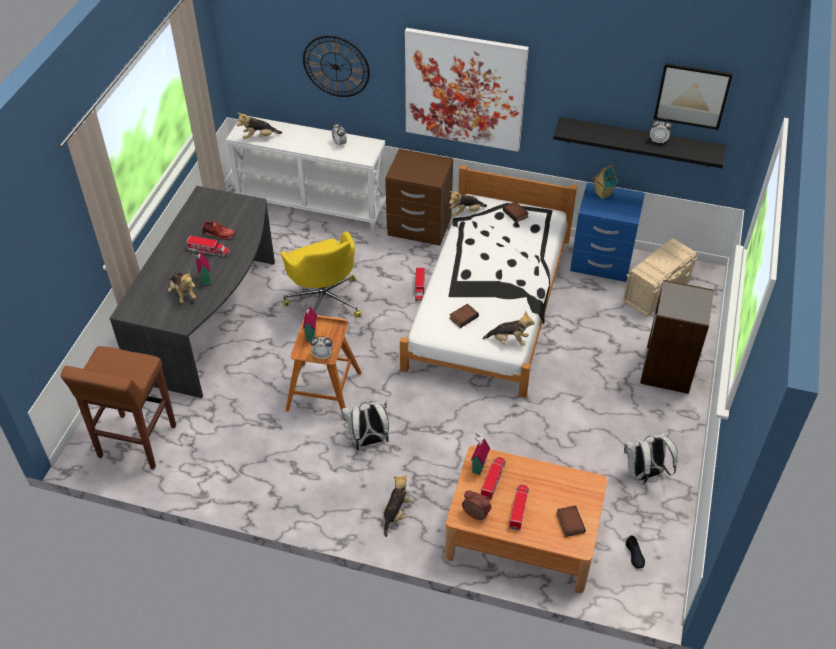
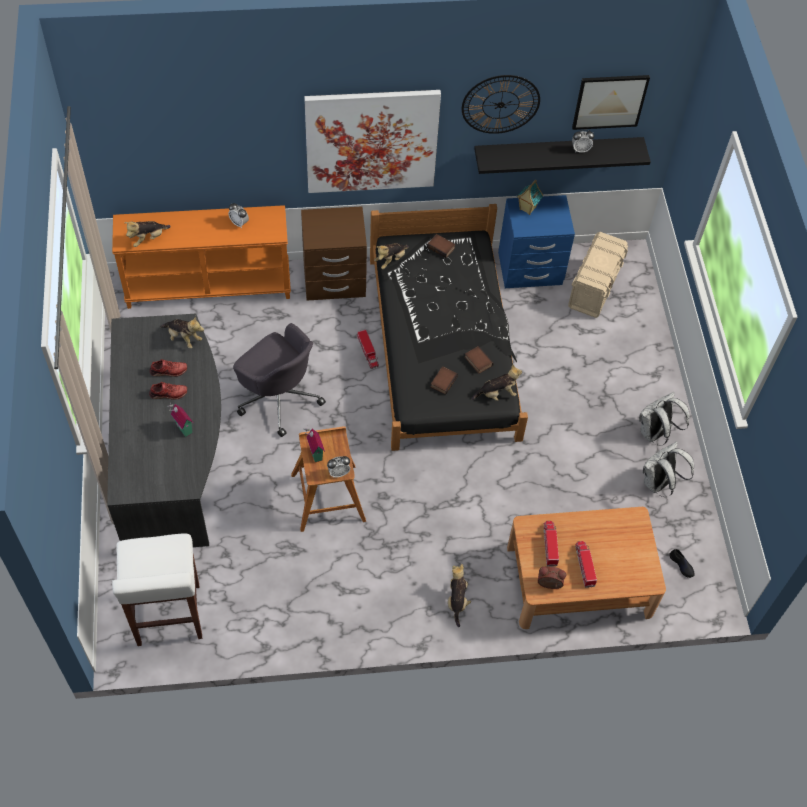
camera: 25 degrees left, 10 degrees up
(137, 442) = (168, 616): brown stool -> white stool
(183, 293) = (169, 452): plush toy -> plush toy (183, 338)
(208, 250) = (168, 394): toy truck -> red shoe
(312, 204) = (209, 285): white console table -> orange console table
(324, 301) = (278, 397): yellow office chair -> grey office chair
(336, 66) = (223, 146): wall clock -> wall clock (500, 104)
(368, 441) = (396, 536): white backpack -> white backpack (655, 433)
(478, 466) = (530, 535): toy house -> none
(489, 301) = (442, 346): white bed -> black bed
(569, 522) = (633, 563): book -> book (477, 361)
(668, 370) = (637, 370): grey bookcase -> none

